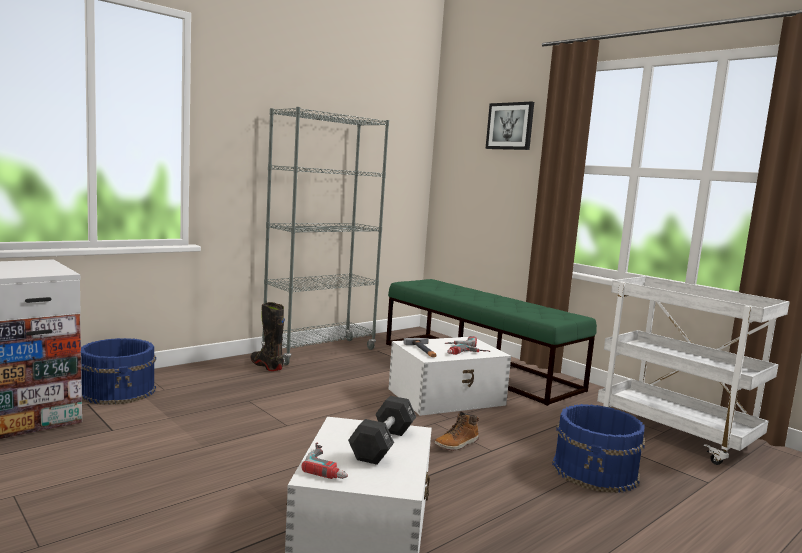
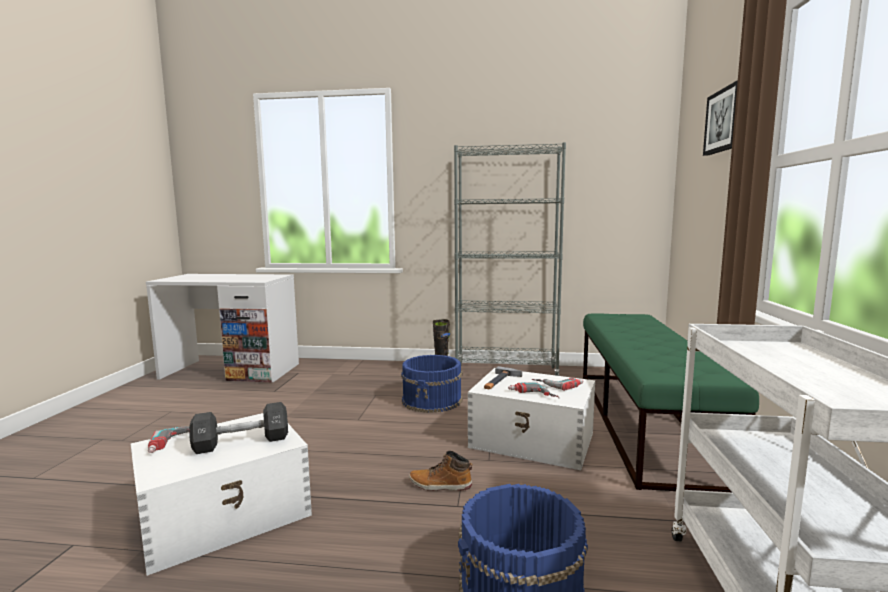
camera: 50 degrees right, 0 degrees up
(119, 391) = (326, 369): blue bucket -> blue bucket (432, 400)

